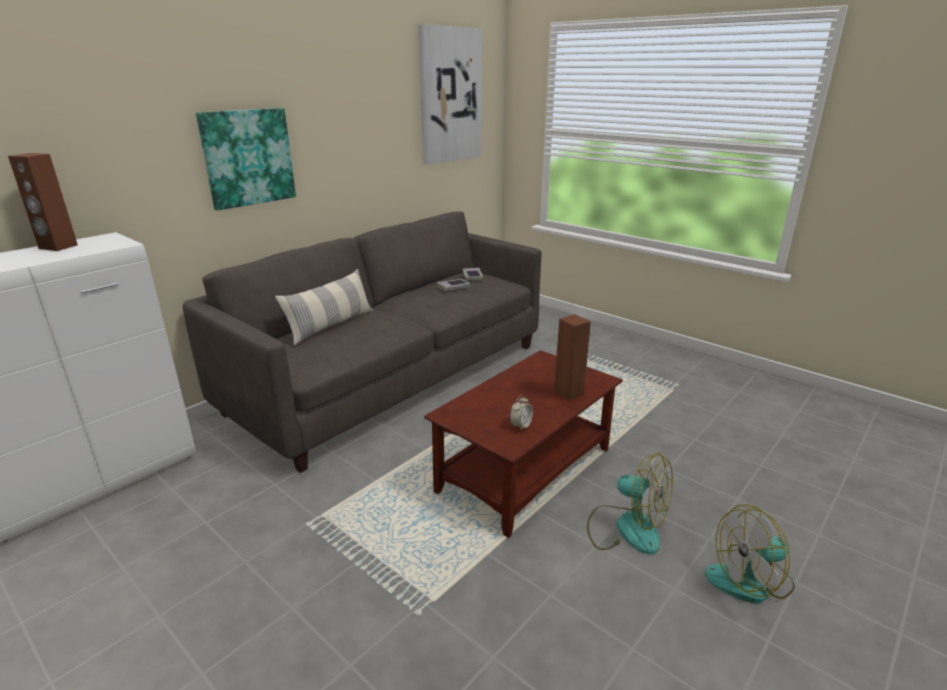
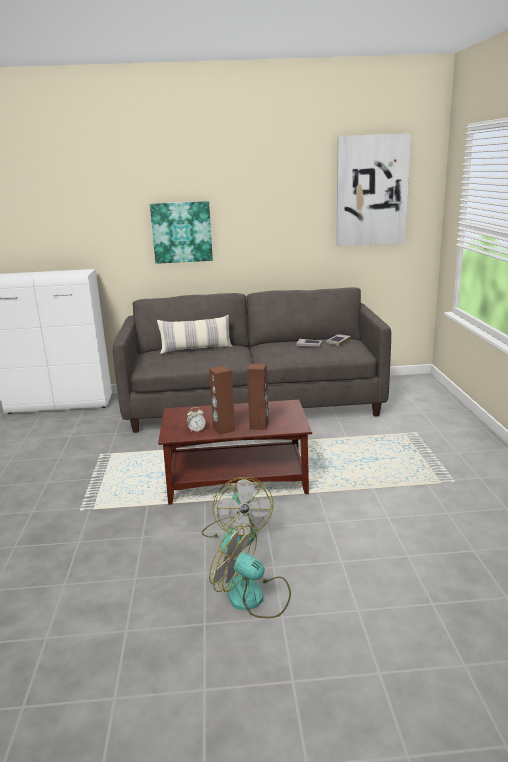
camera: 45 degrees right, 5 degrees down
(58, 247) = (60, 272): brown speaker -> brown speaker (223, 429)

